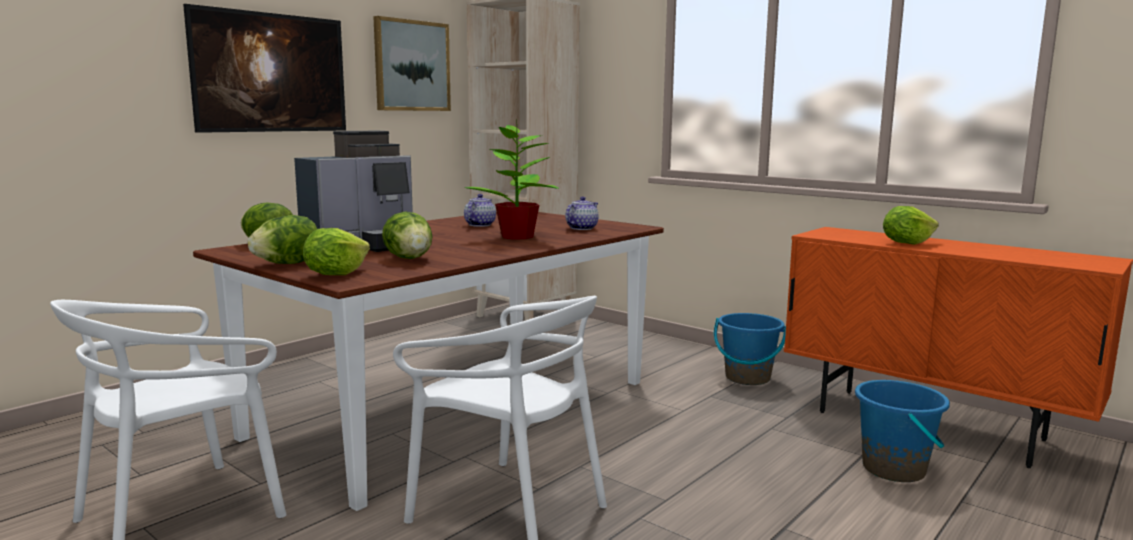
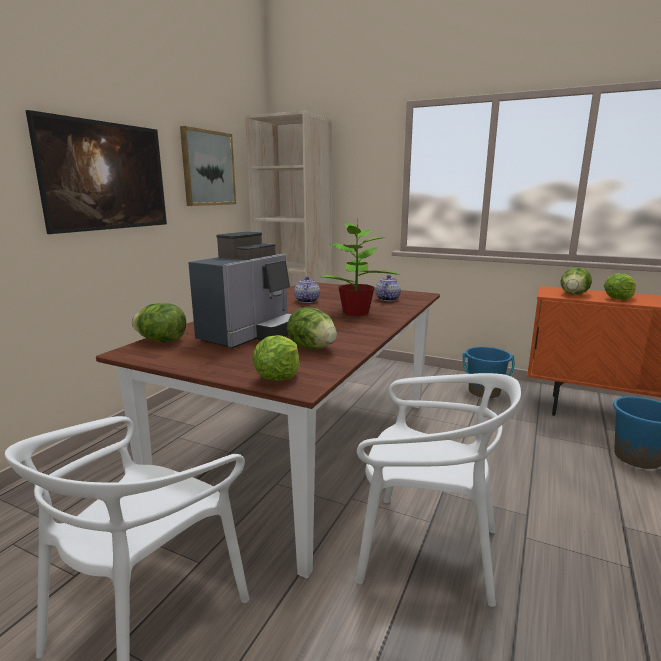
camera: 15 degrees left, 5 degrees up
(288, 264) = (214, 367): lettuce -> lettuce (573, 294)

